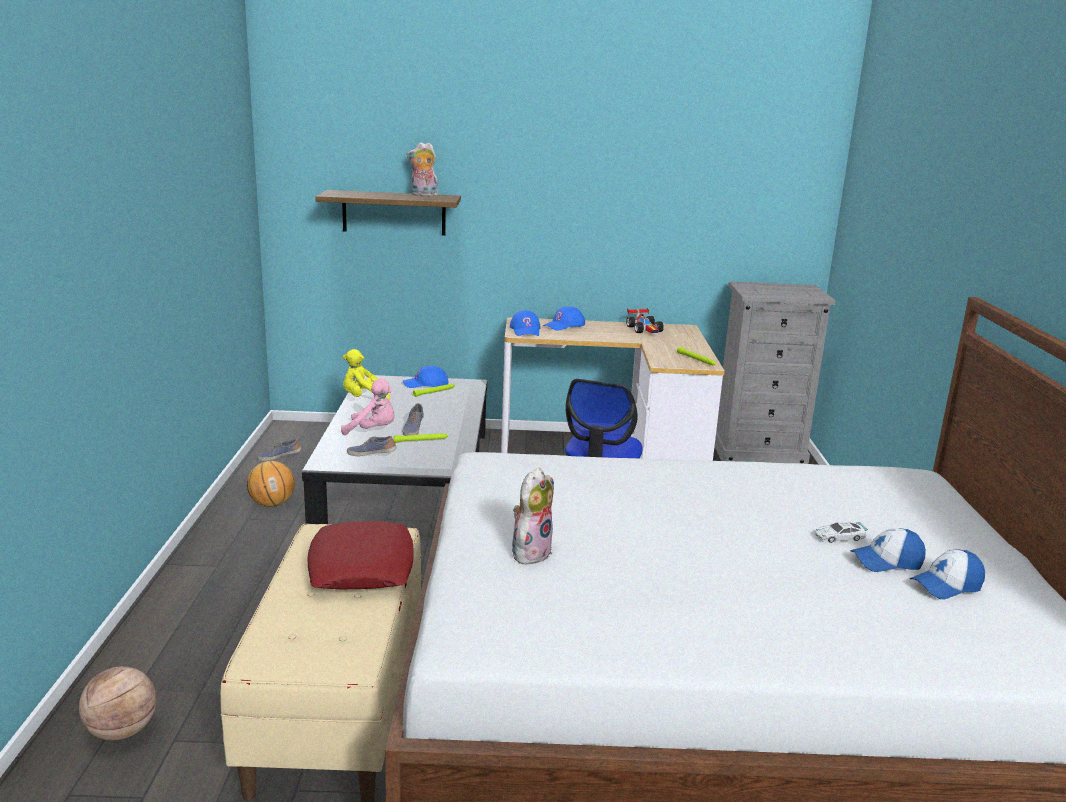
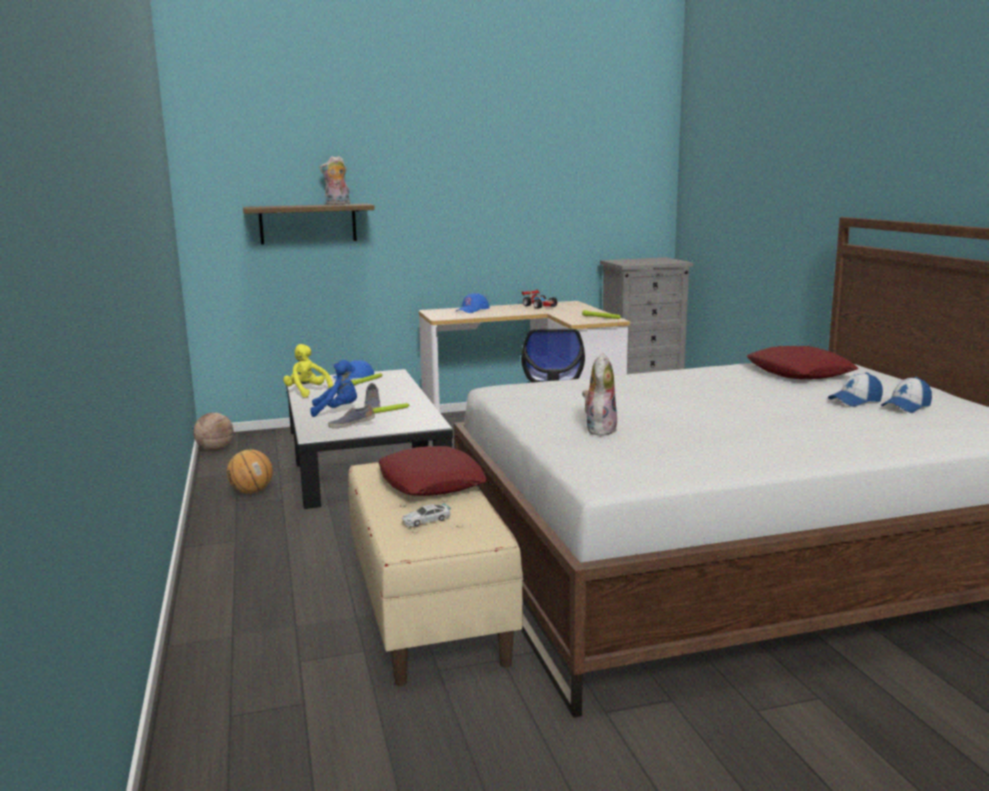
camera: 15 degrees left, 5 degrees down
(121, 731) = (243, 665): basketball -> basketball (215, 449)
(279, 457) = (230, 459): shoe -> none
(364, 399) = (307, 392): yellow plush toy -> yellow plush toy turned 75 degrees clockwise
(373, 430) = (337, 411): pink plush toy -> blue plush toy
(526, 330) = (444, 315): blue cap -> none
(839, 537) = (810, 394): toy car -> toy car (426, 520)
(861, 494) = (799, 372): none -> red pillow

